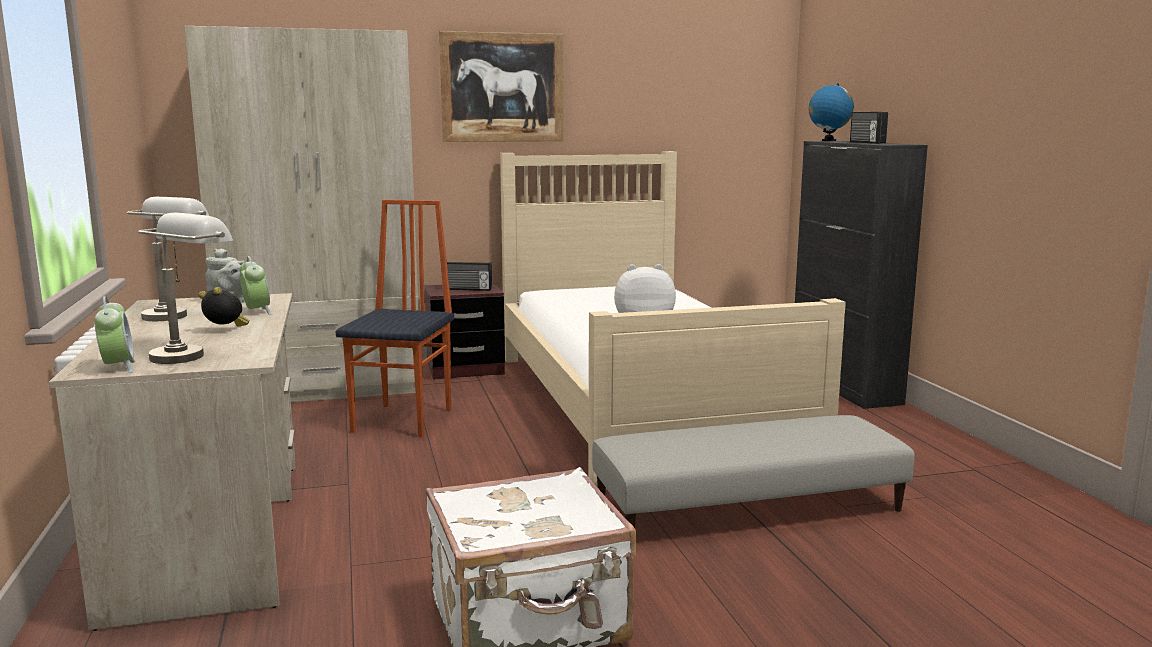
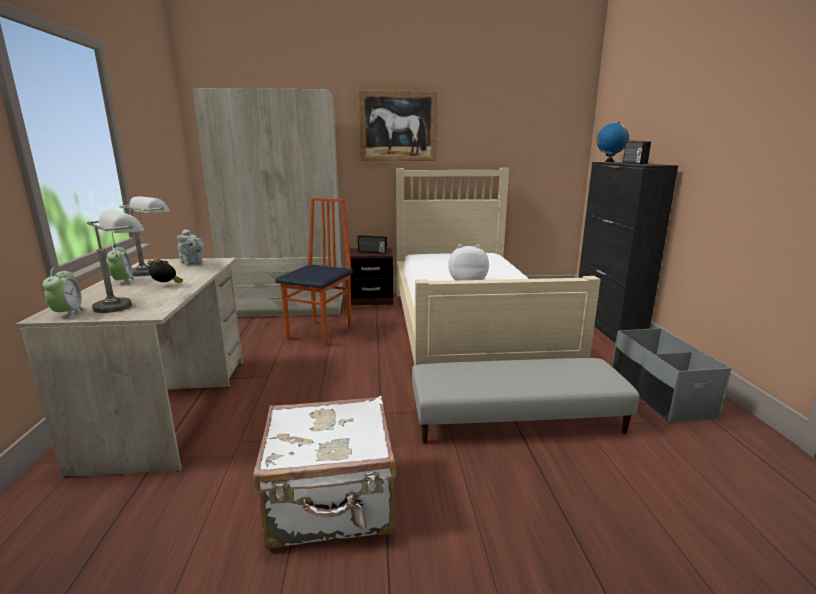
camera: 10 degrees right, 5 degrees up
(256, 312) = (200, 271): alarm clock -> alarm clock (123, 282)
(934, 464) = (659, 394): none -> grey storage box

